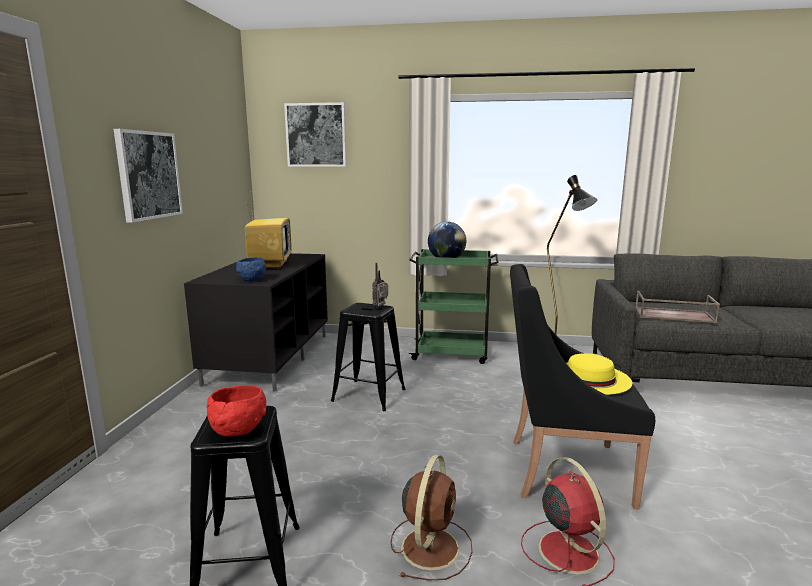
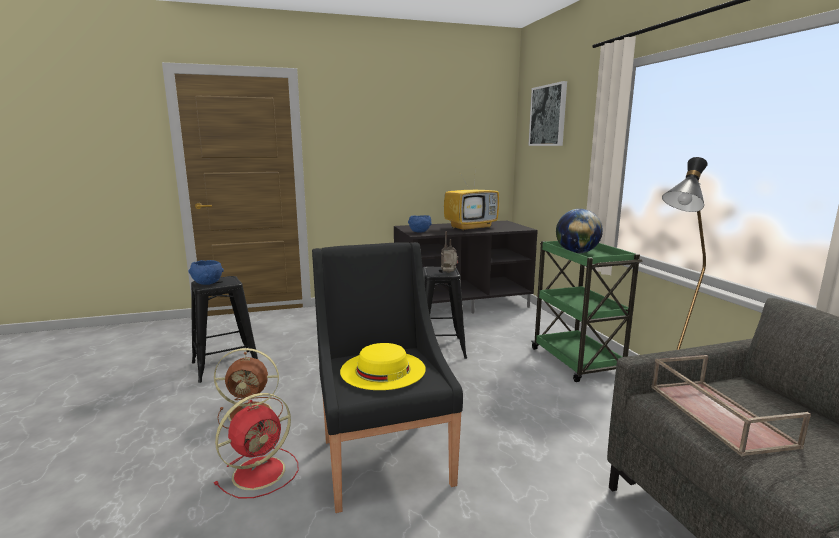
camera: 65 degrees right, 0 degrees up
(148, 175) = (374, 150): picture -> none
(238, 431) = (207, 283): red bowl -> blue bowl

